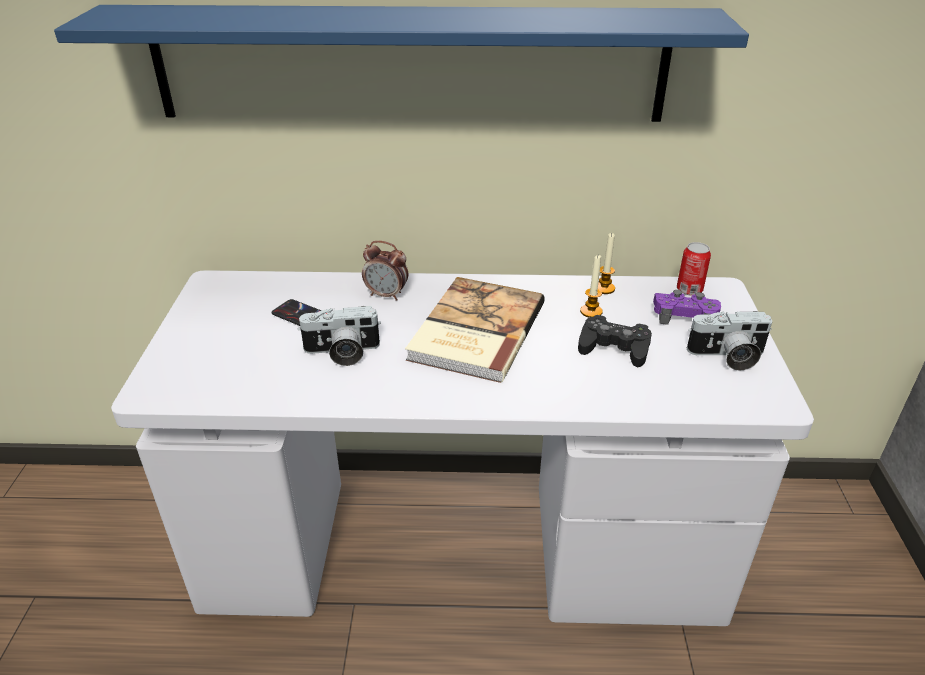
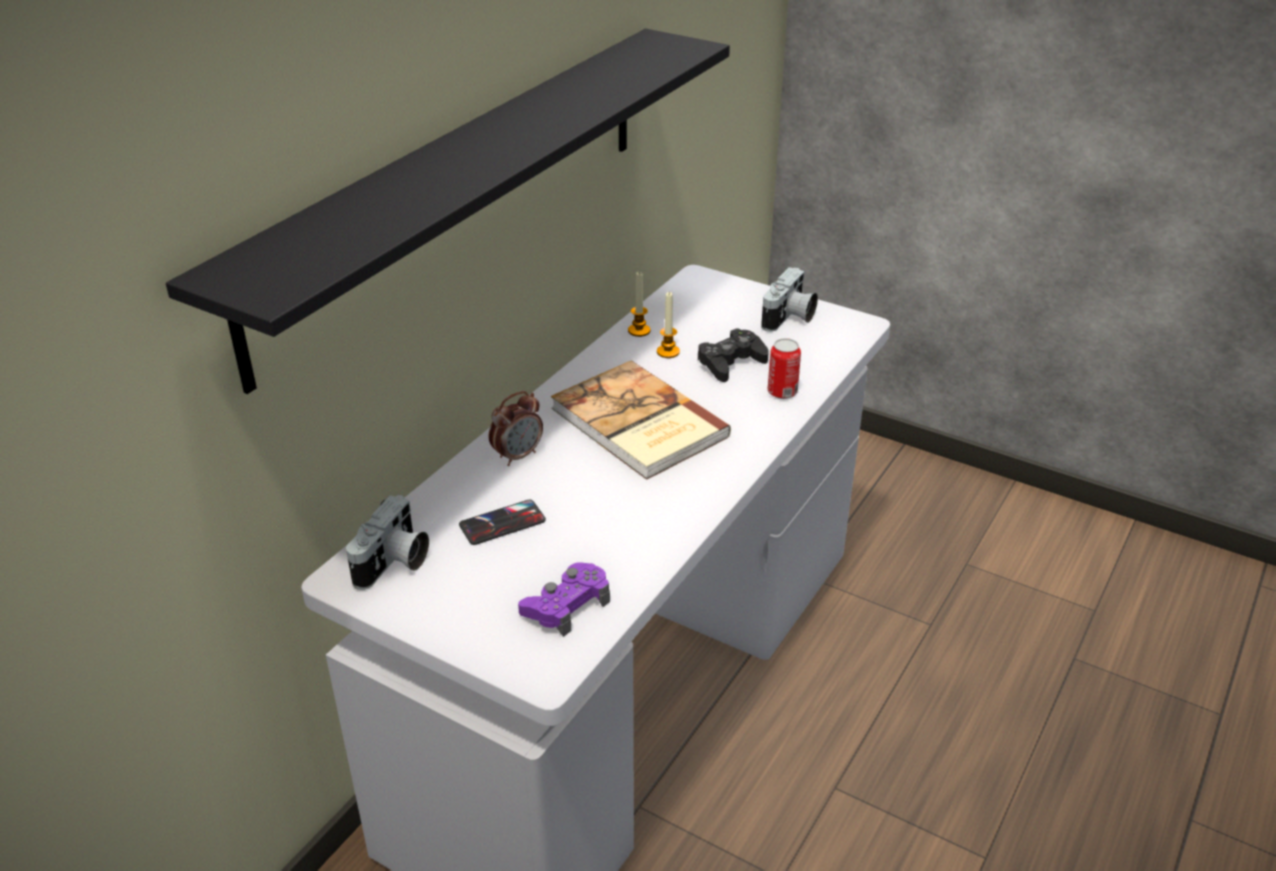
camera: 60 degrees left, 0 degrees up
(342, 353) = (596, 515): camera -> camera (394, 563)
(409, 64) = (460, 191): blue shelf -> black shelf
(684, 315) = (718, 311): purple game controller -> purple game controller (566, 605)
(689, 290) = (684, 292): can -> can (782, 392)

